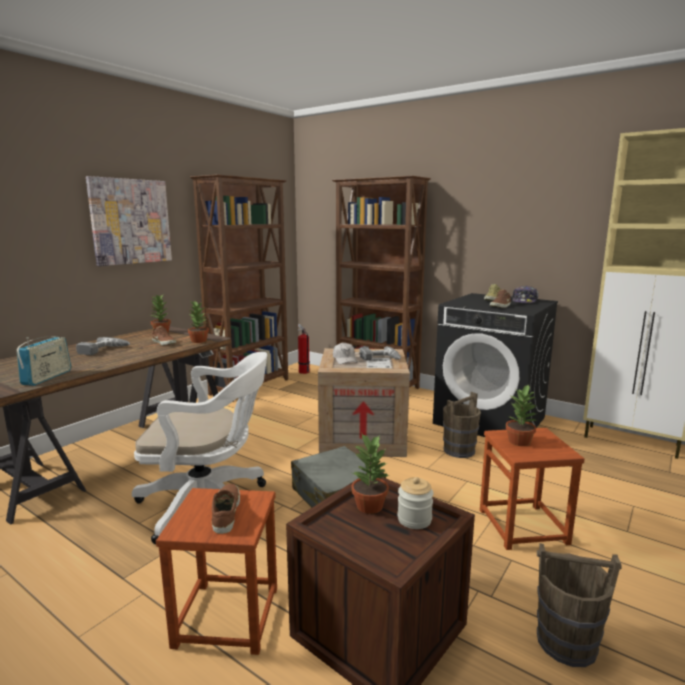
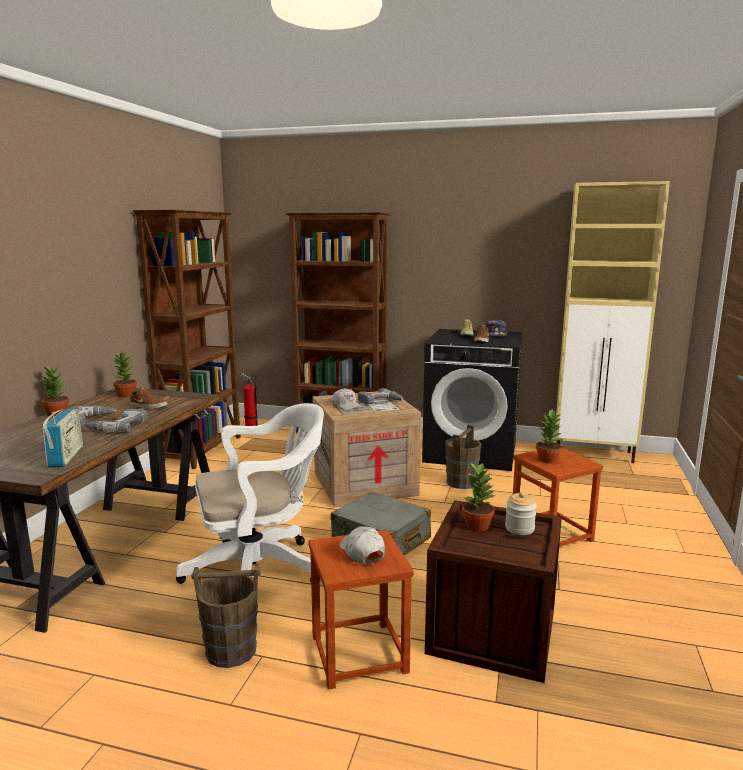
camera: 20 degrees left, 0 degrees up
(118, 357) = (118, 427): none -> power drill
(130, 221) = (80, 266): picture -> none
(198, 341) = (187, 400): potted plant -> potted plant (56, 413)
(225, 512) = (362, 552): brown shoe -> white cap
(565, 642) = (627, 607): brown bucket -> brown bucket (230, 650)

